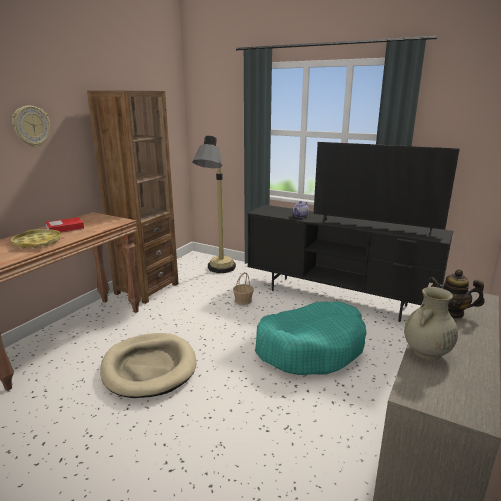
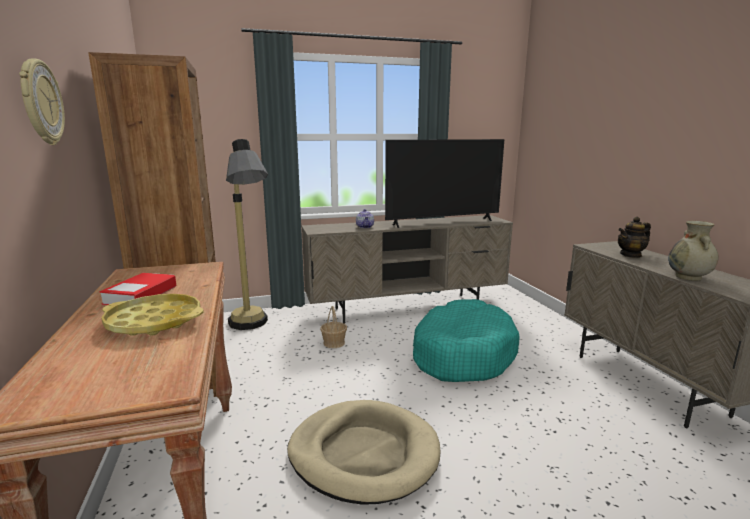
camera: 45 degrees left, 5 degrees down
(337, 298) = (408, 308): black tv stand -> beige tv stand

